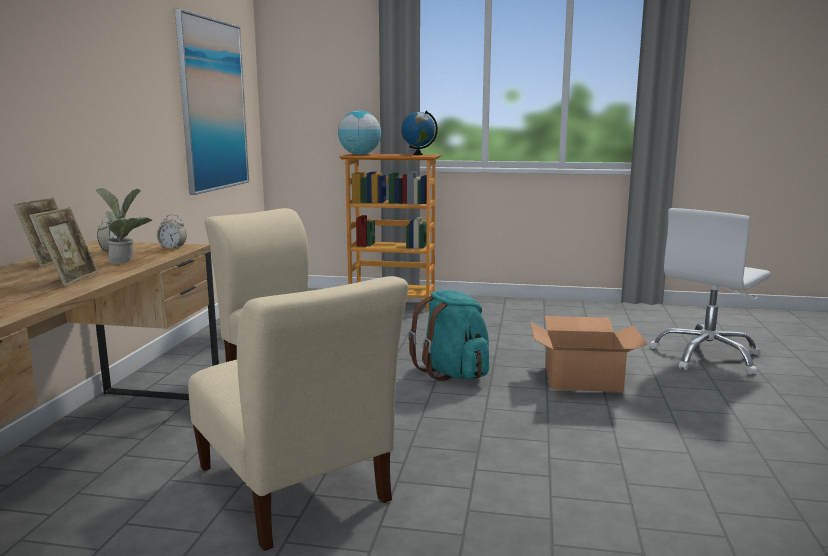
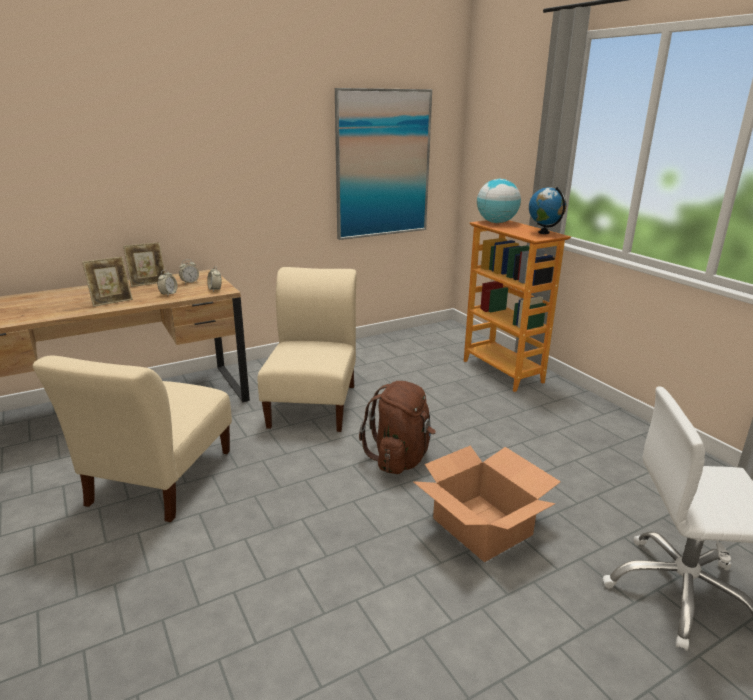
camera: 50 degrees right, 10 degrees up
(127, 260) = (168, 294): potted plant -> alarm clock
(453, 373) = (400, 458): turquoise backpack -> brown backpack

